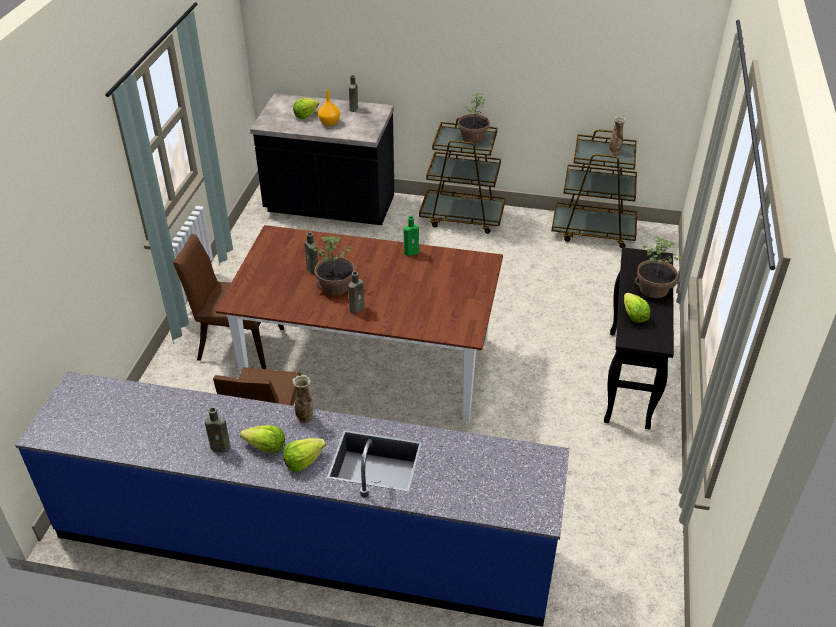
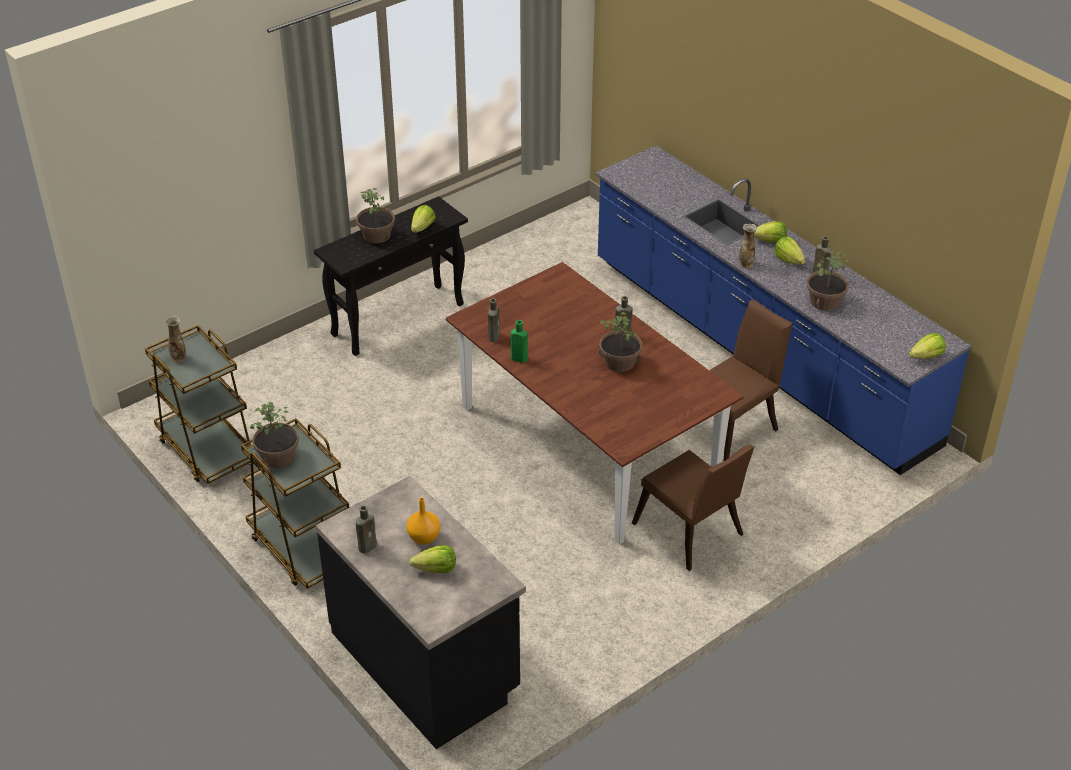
camera: 140 degrees left, 0 degrees up
(59, 407) = (926, 356): none -> lettuce
(195, 416) = (824, 301): none -> potted plant
(313, 270) = (623, 388): brown bottle -> brown bottle (494, 336)

